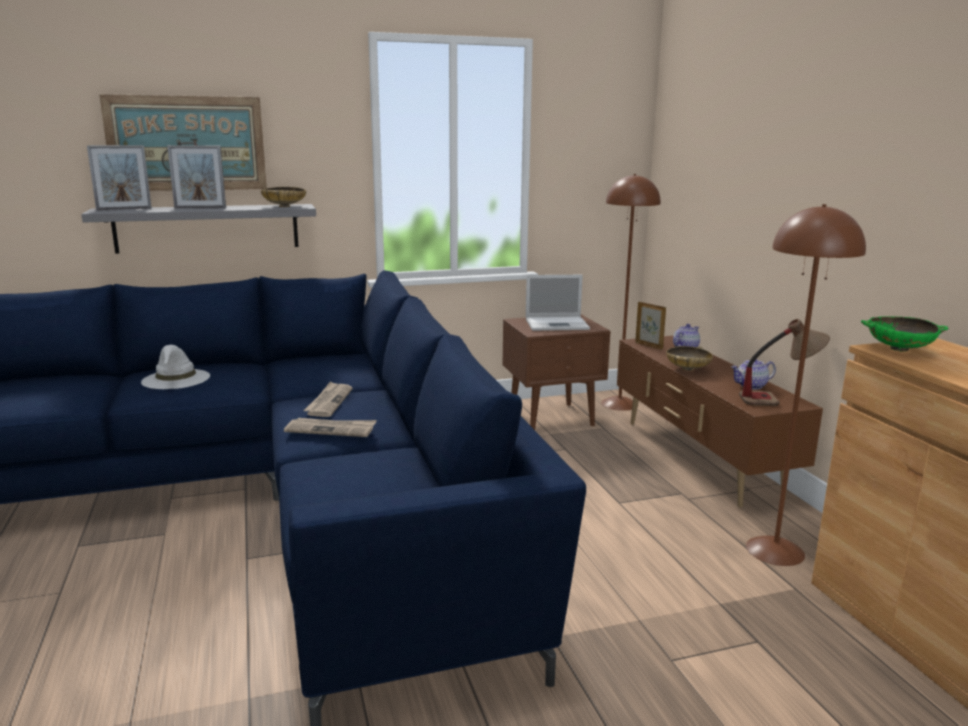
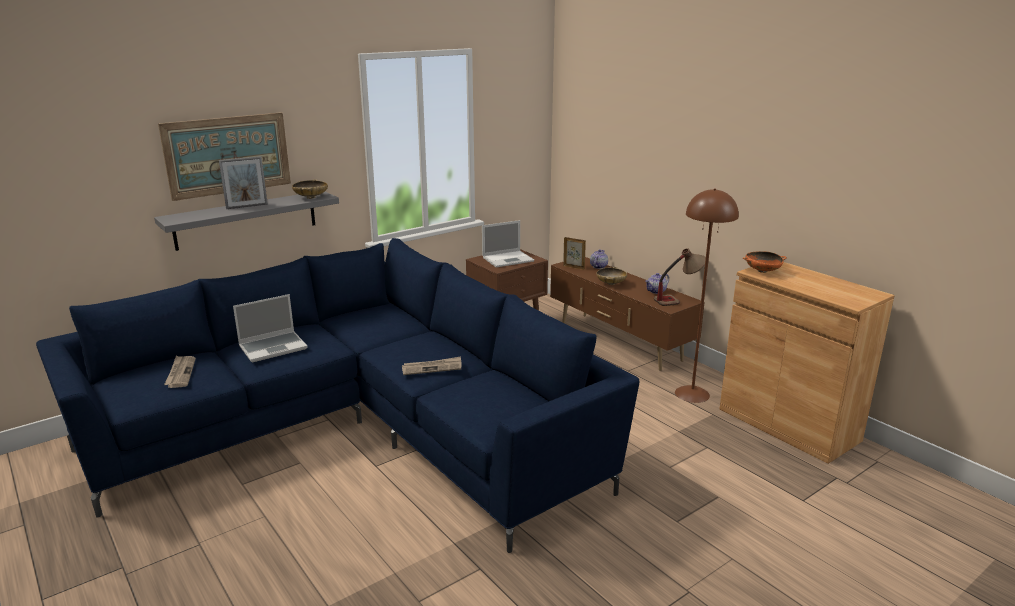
camera: 20 degrees left, 5 degrees up
(124, 209) = (187, 215): picture frame -> none
(176, 379) = (273, 347): white hat -> laptop
(329, 402) = (408, 347): newspaper -> newspaper (180, 373)
(620, 404) = (546, 308): brown floor lamp -> none
(899, 349) = (762, 271): green bowl -> orange bowl

